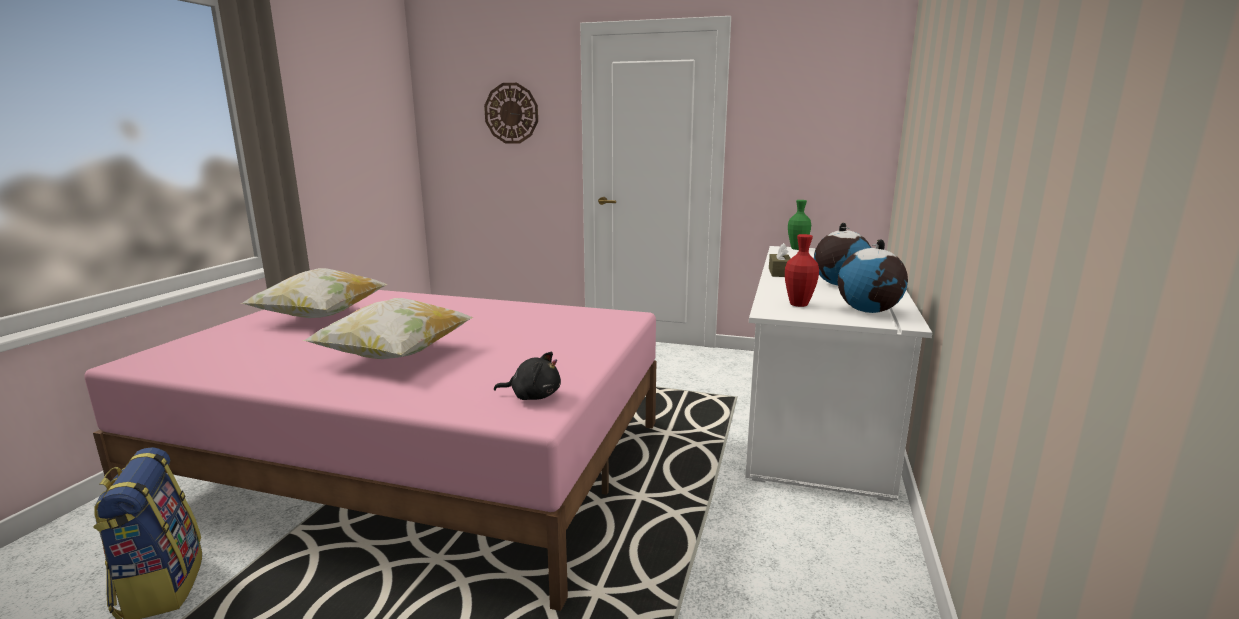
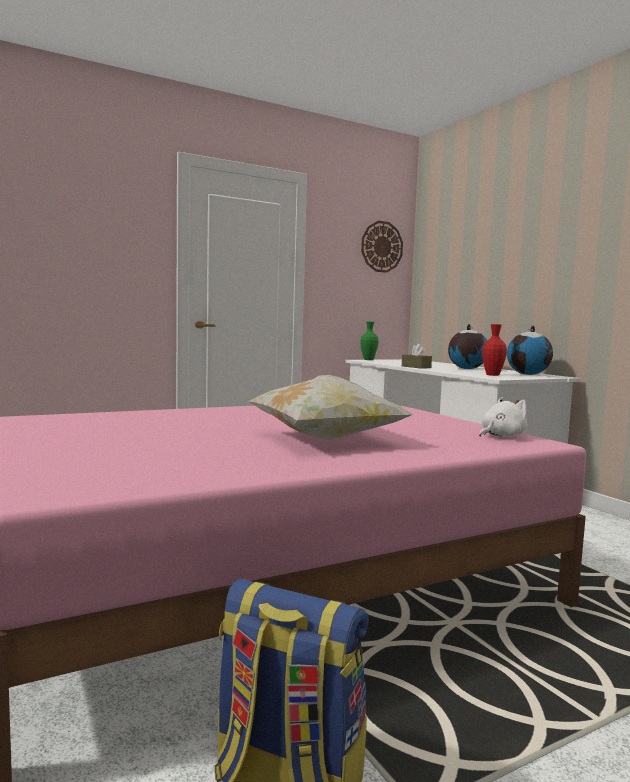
camera: 45 degrees left, 10 degrees down
(321, 317) = (117, 433): pillow -> none
(511, 113) = (95, 229): wall clock -> wall clock (381, 247)
(533, 396) = (501, 436): black plush toy -> white plush toy

